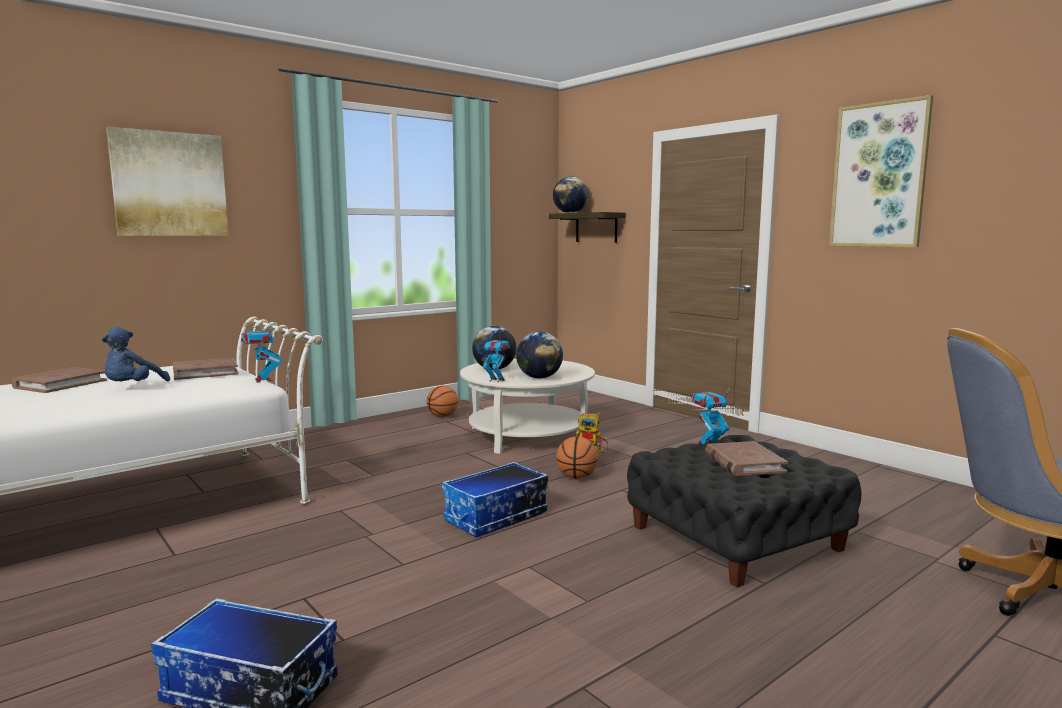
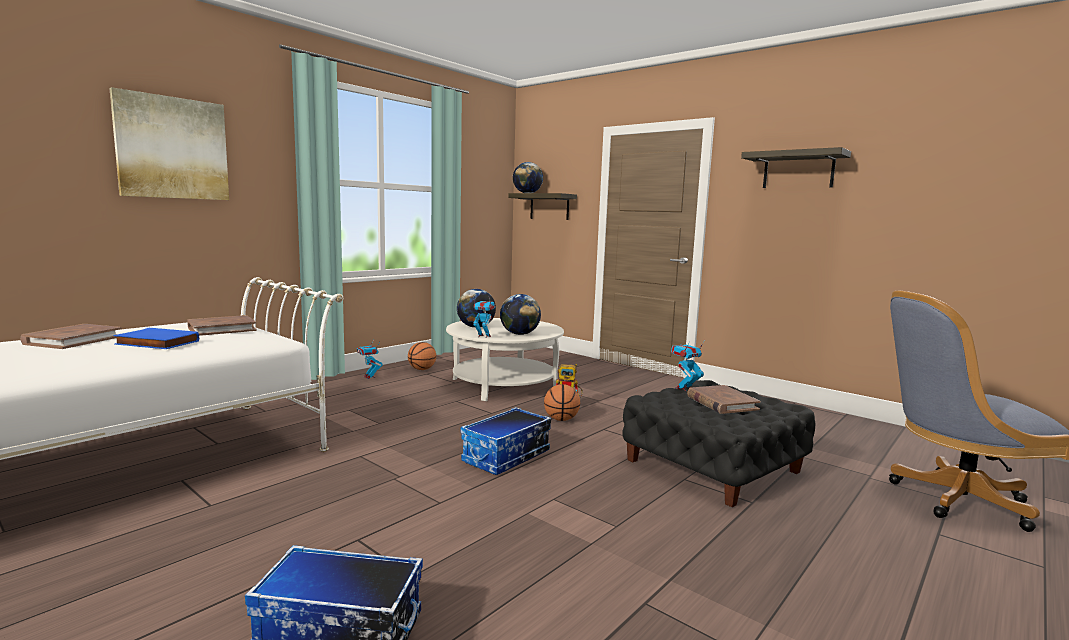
camera: 10 degrees left, 0 degrees up
(133, 387) = (156, 343): blue plush toy -> blue book
(263, 380) = (284, 336): toy robot -> toy robot (369, 377)
(879, 175) = (798, 170): picture -> shelf

